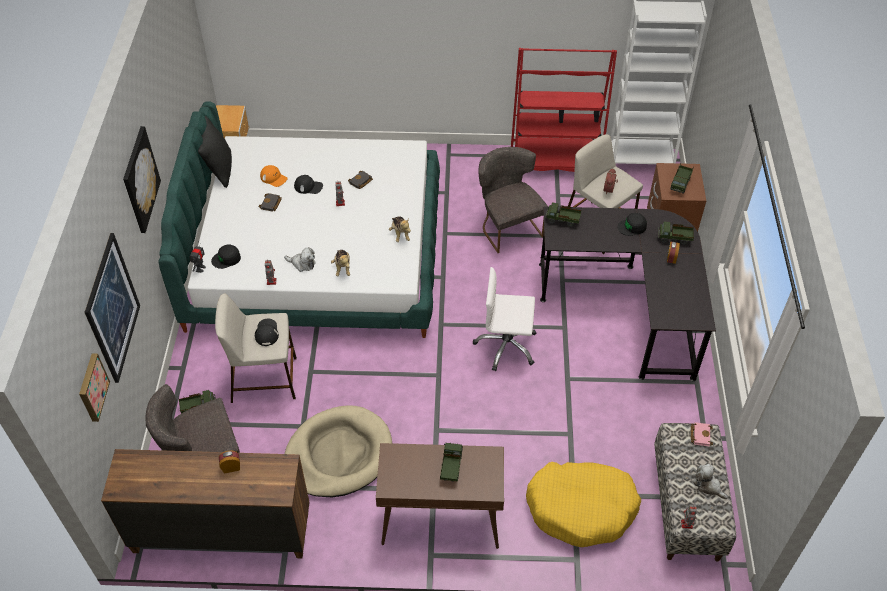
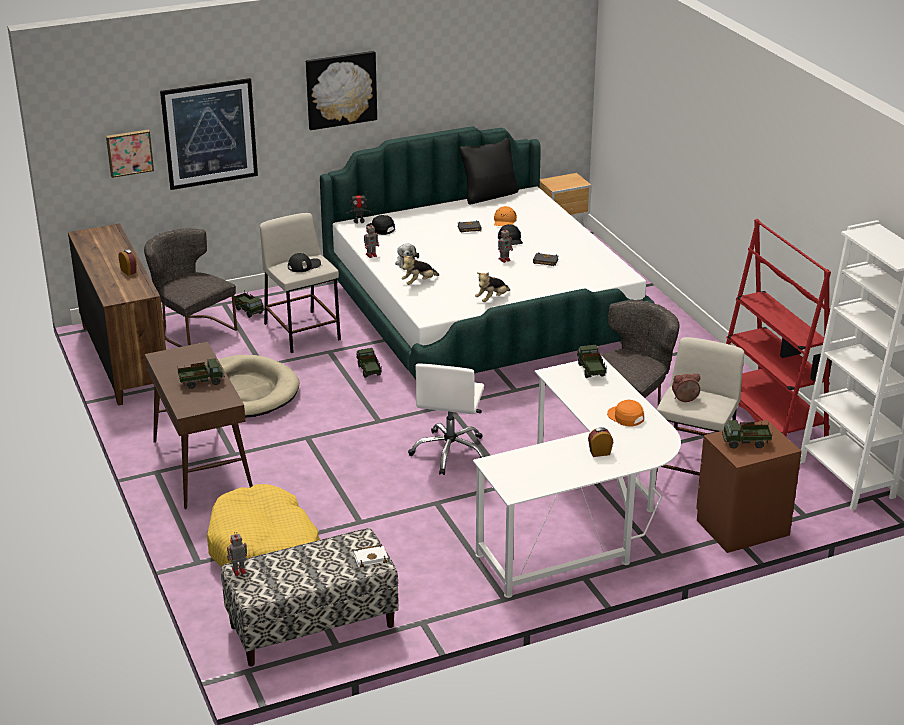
camera: 65 degrees right, 20 degrees down
(506, 346) = (450, 452): white office chair -> white office chair turned 150 degrees counterclockwise
(628, 306) = (583, 522): black desk -> white desk
(632, 227) = (625, 417): black cap -> orange cap
(674, 239) = (635, 449): toy truck -> toy truck (368, 371)
(700, 434) = (371, 557): pink book -> white book
(708, 486) = (301, 576): plush toy -> none

